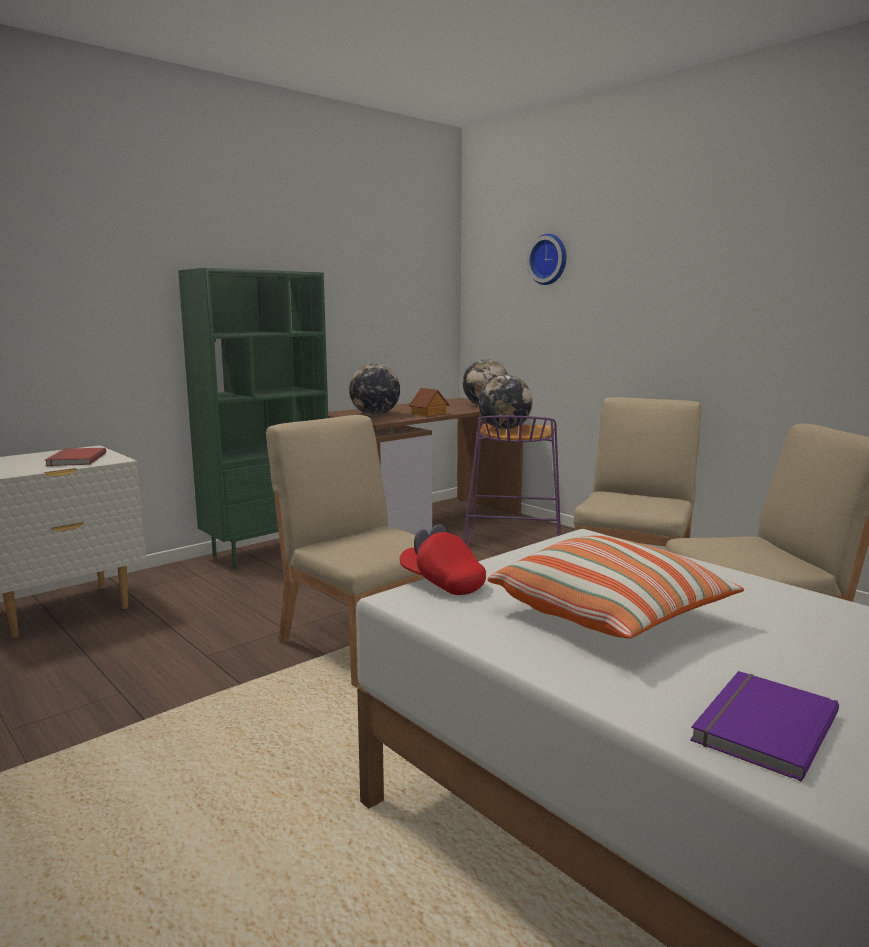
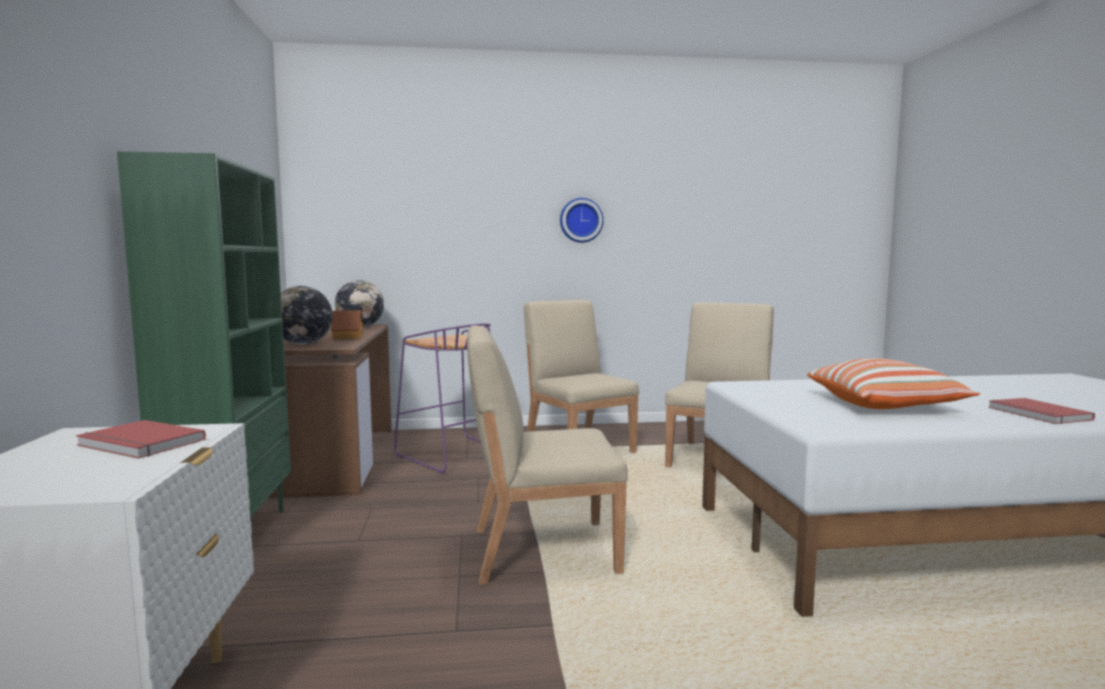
camera: 55 degrees left, 5 degrees down
(442, 583) = (798, 418): red cap -> none
(504, 429) = (441, 340): globe -> none
(549, 259) = (406, 186): wall clock -> wall clock (581, 220)
(760, 726) = (1037, 414): purple book -> red book

